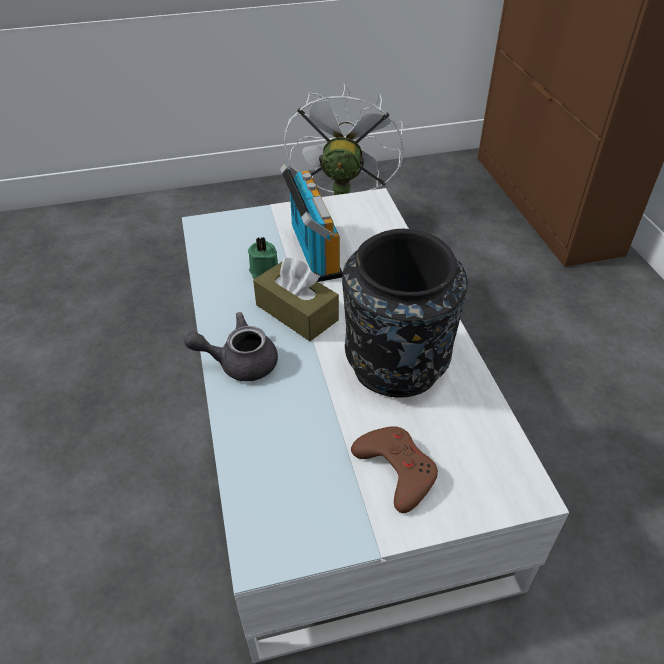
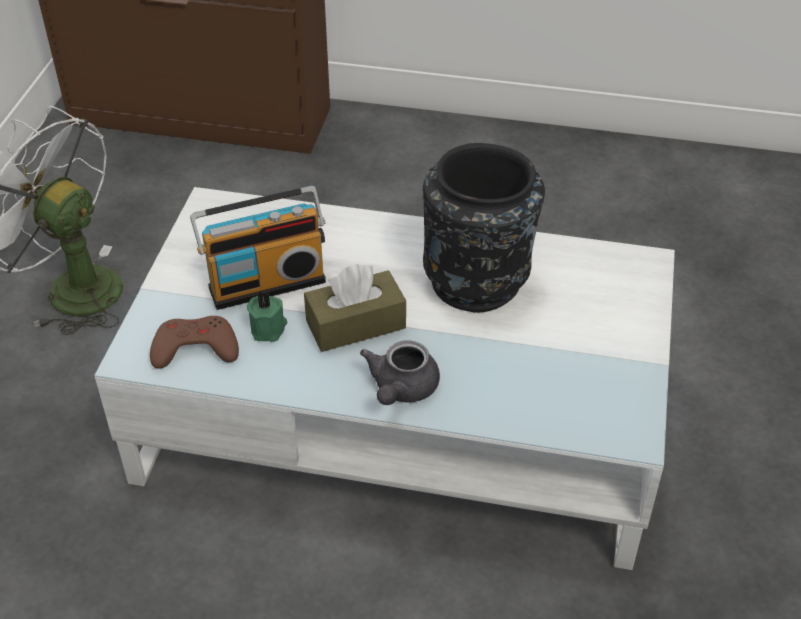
camera: 65 degrees left, 0 degrees up
(312, 253) = (266, 282): radio -> radio turned 150 degrees clockwise
(396, 470) = (592, 325): brown game controller -> brown game controller (195, 348)

